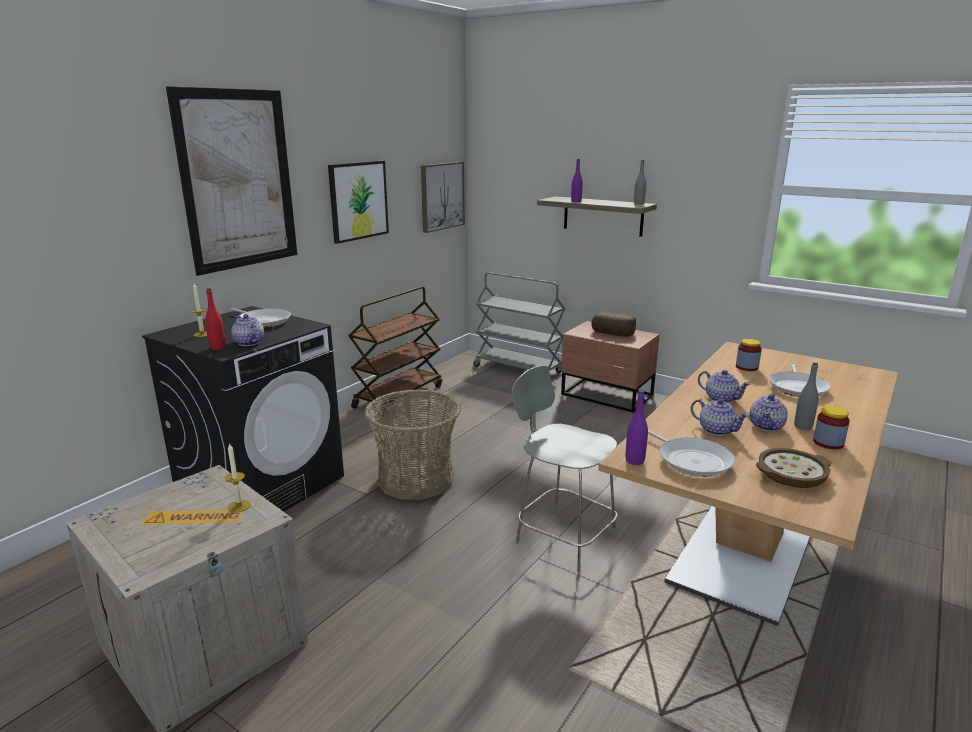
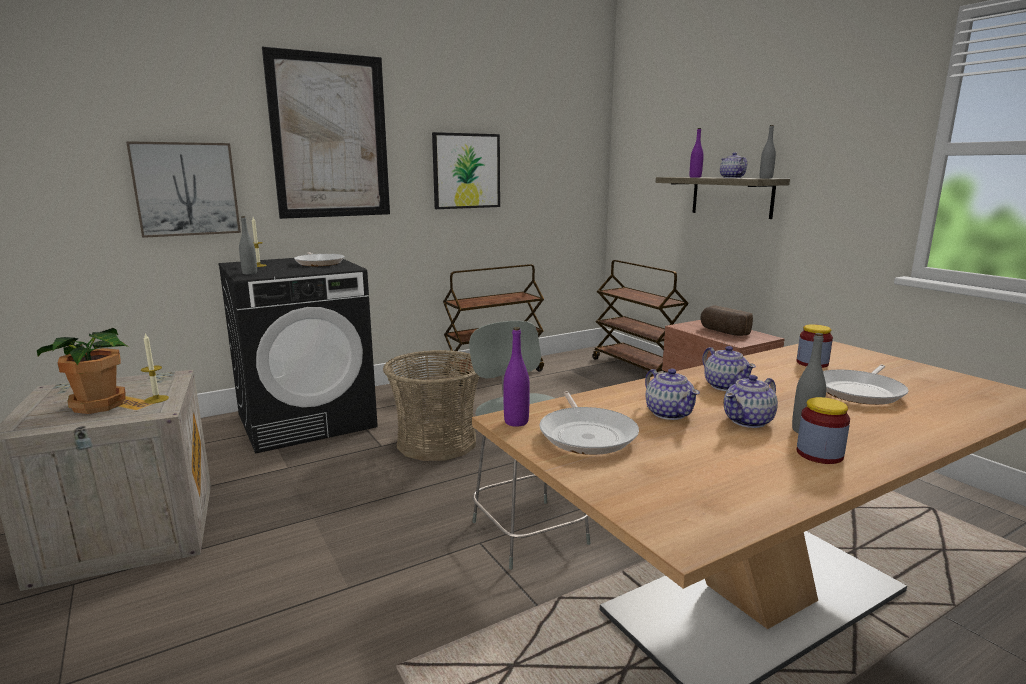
camera: 25 degrees right, 5 degrees down
(185, 527) = (97, 405): none -> potted plant
(217, 347) = (250, 273): red bottle -> grey bottle
(249, 343) = (278, 273): teapot -> teapot (732, 178)
(442, 196) = (573, 178): picture -> picture (186, 189)
(518, 369) = (637, 368): grey cart -> brown cart
(792, 475) = (705, 476): bowl -> none

